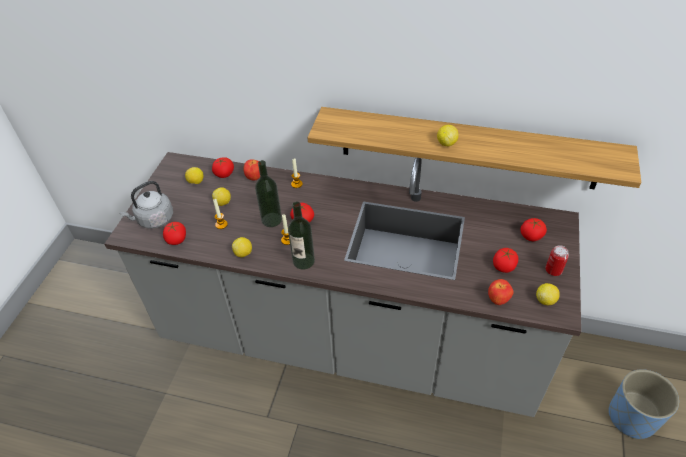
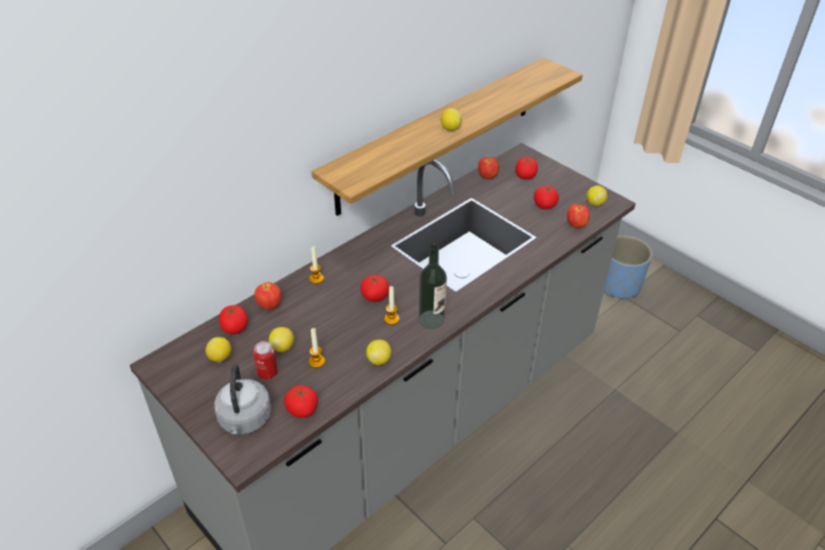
camera: 60 degrees left, 5 degrees down
(271, 219) = (350, 319): bottle -> none
(502, 214) = (488, 177): none -> apple
(553, 270) = (569, 184): can -> can (267, 373)

